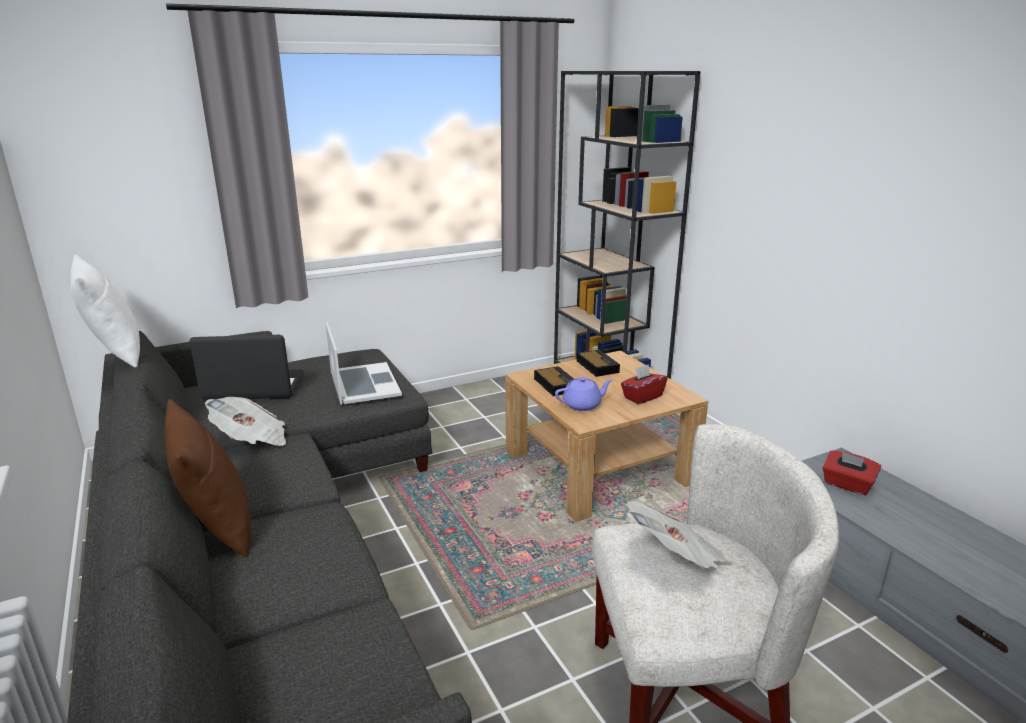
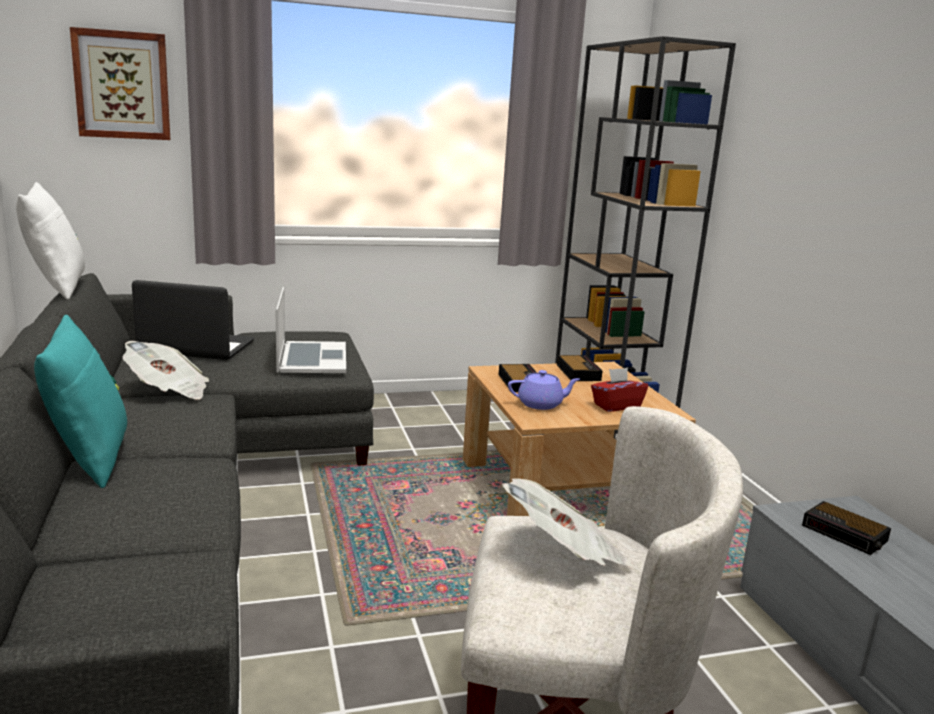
camera: 10 degrees right, 5 degrees down
(142, 148) = (122, 85): none -> picture
(218, 528) = (90, 460): brown pillow -> turquoise pillow
(847, 485) = (846, 534): red tissue box -> alarm clock

